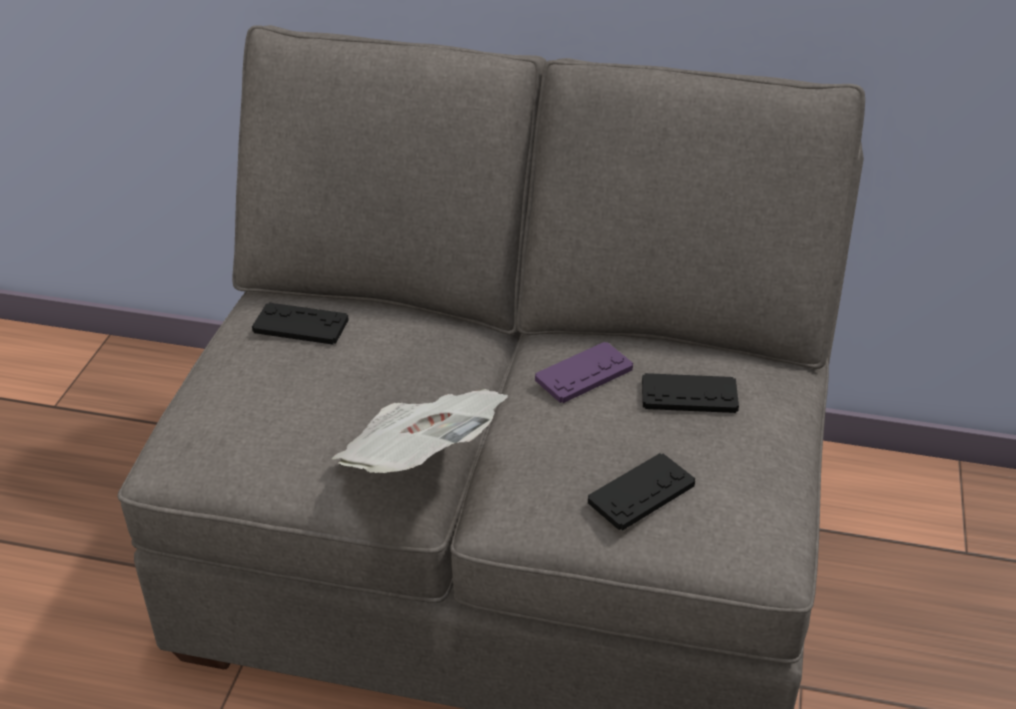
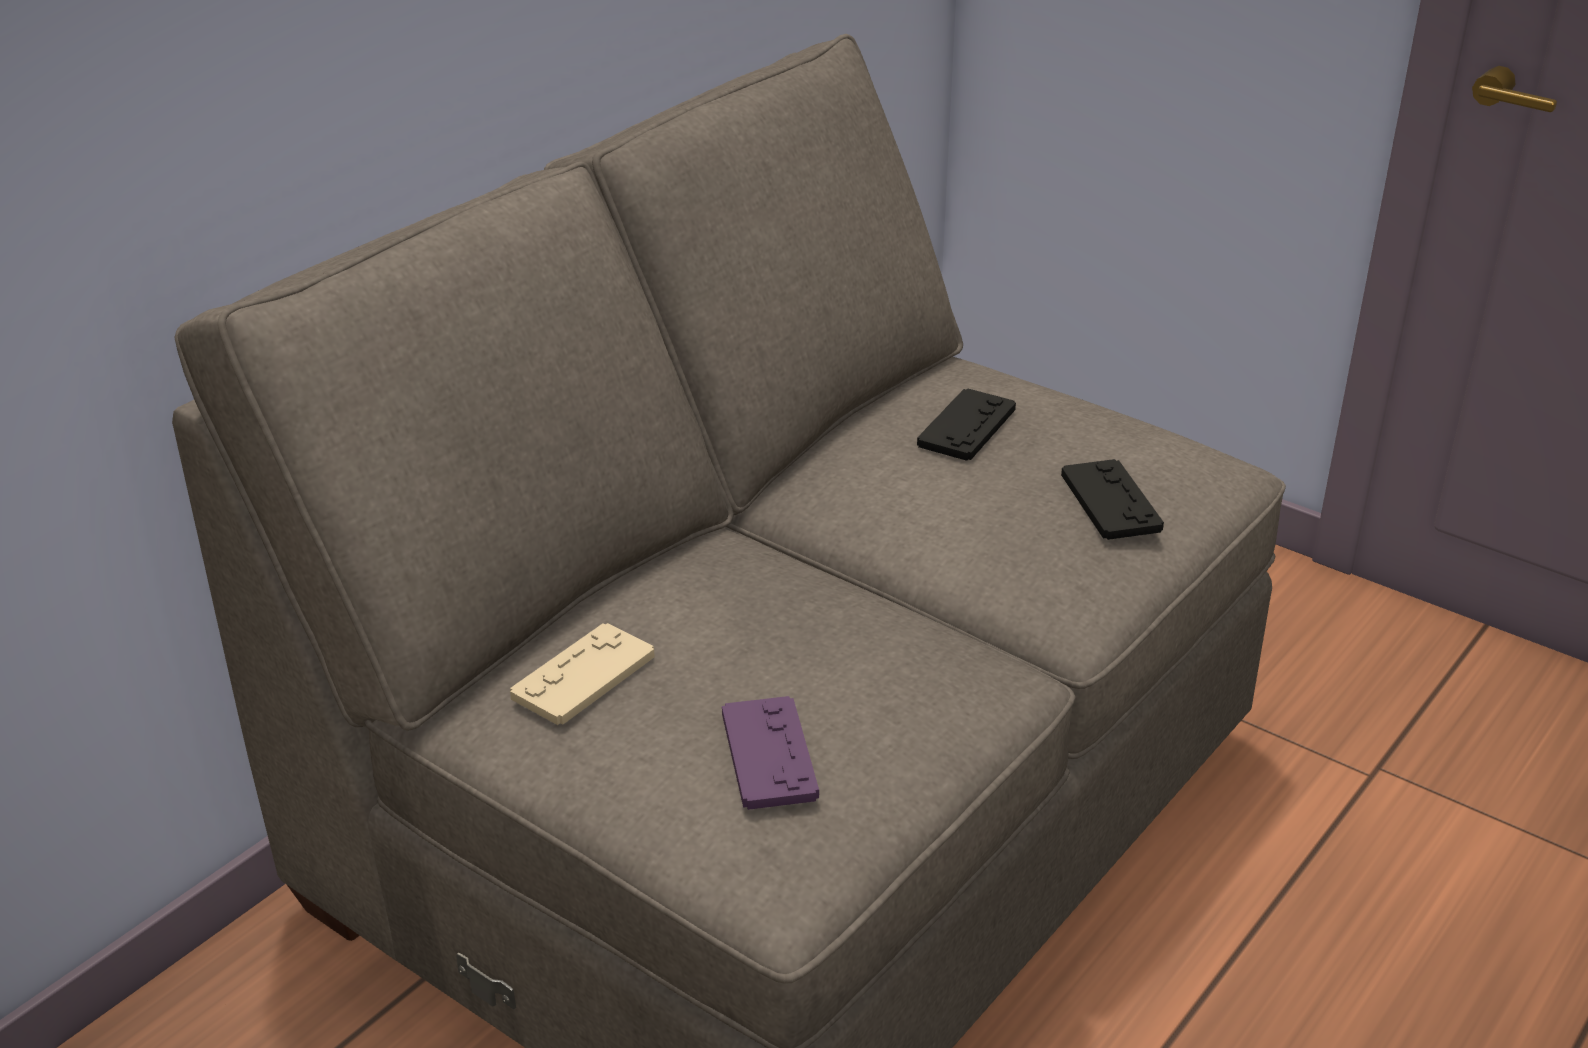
camera: 65 degrees left, 5 degrees down
(300, 325) = (583, 676): black game controller -> beige game controller
(420, 461) = (956, 641): newspaper -> none
(584, 374) = (879, 480): purple game controller -> purple game controller (769, 755)

